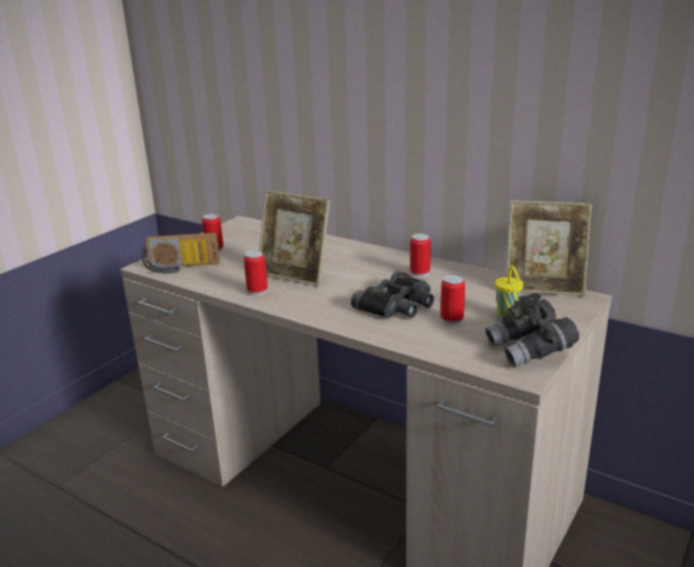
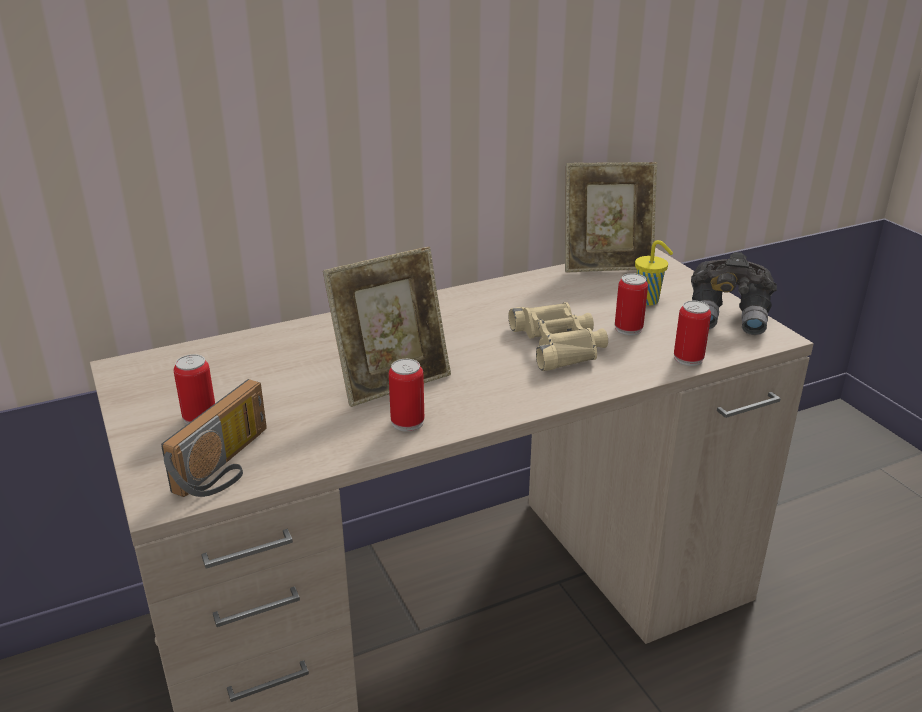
camera: 60 degrees left, 5 degrees up
(397, 304) = (559, 344): black binoculars -> beige binoculars
(419, 273) = (493, 306): can -> can (688, 358)
(543, 288) = (606, 264): picture frame -> picture frame turned 45 degrees clockwise

